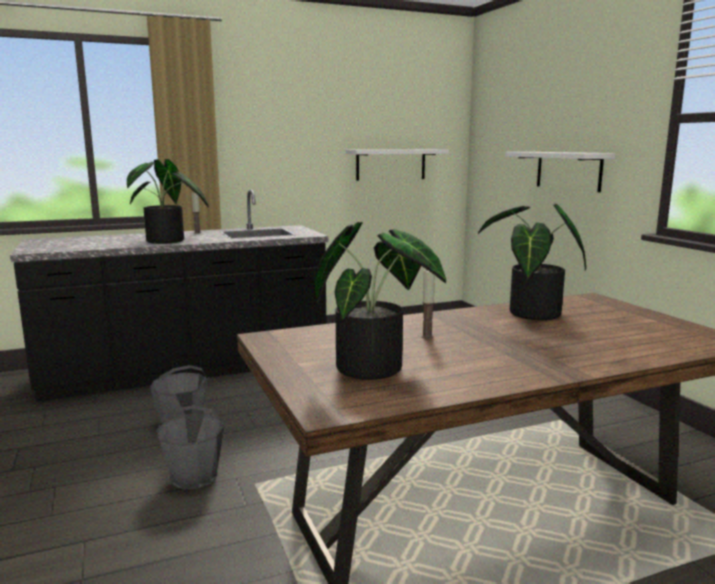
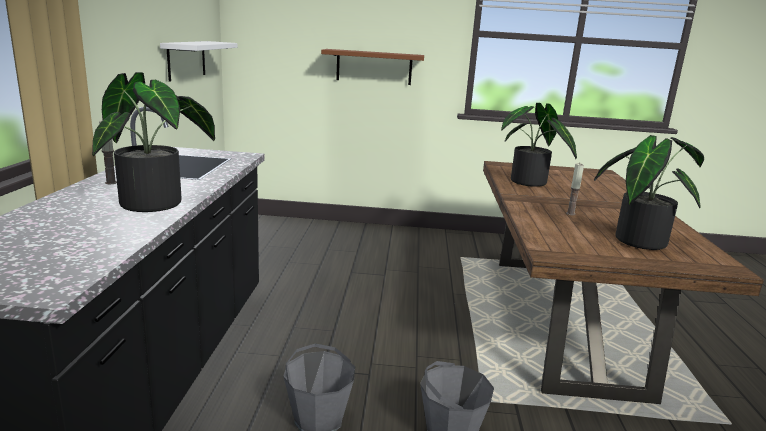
camera: 65 degrees left, 5 degrees up
(568, 170) = (374, 67): white shelf -> brown shelf

